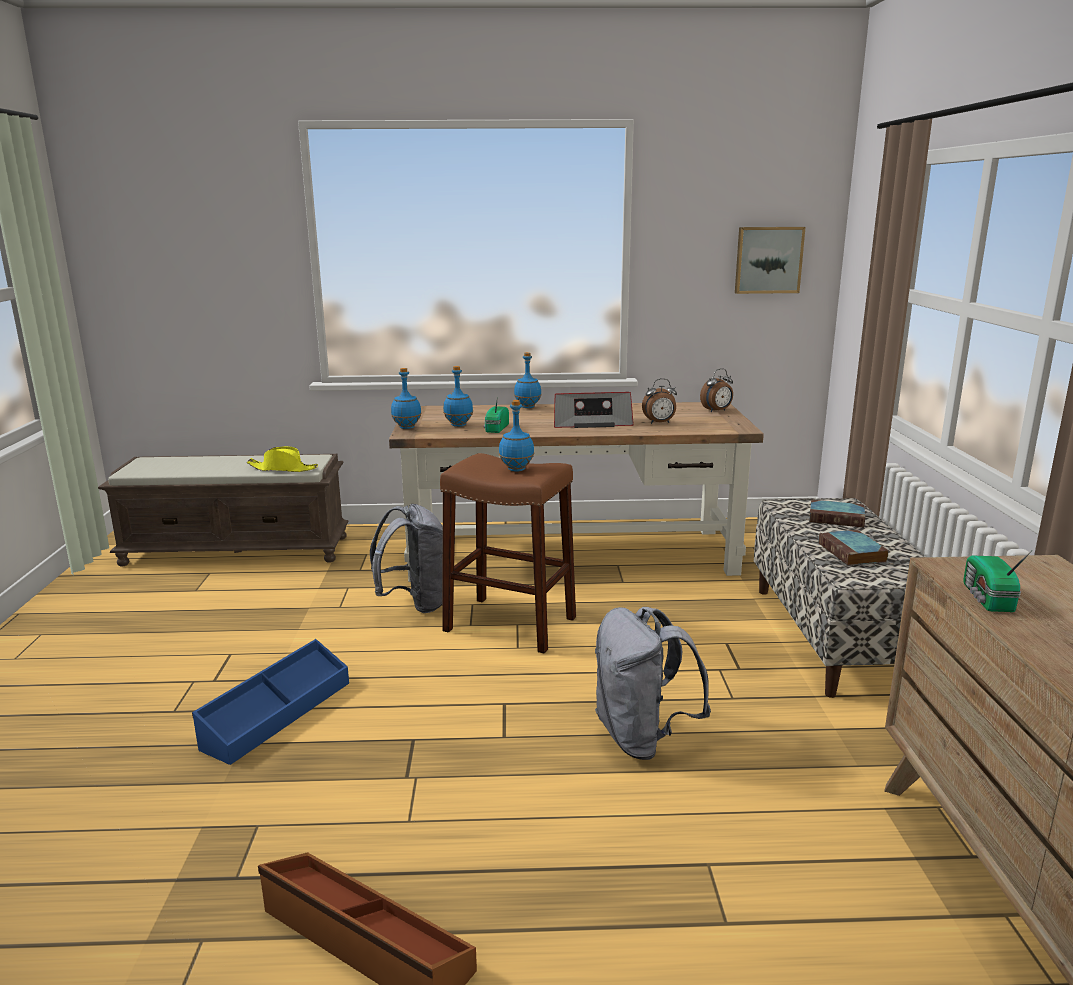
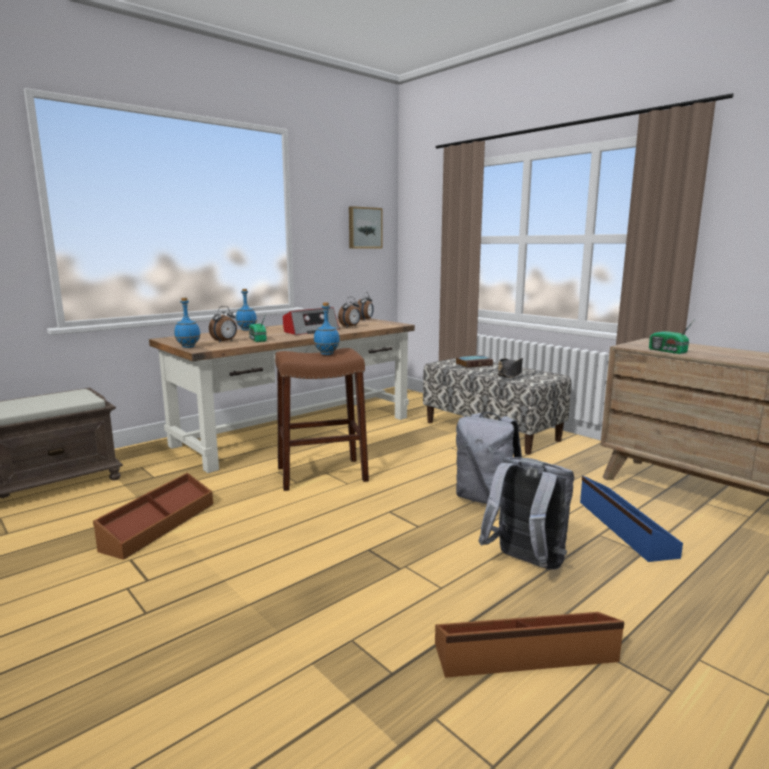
camera: 40 degrees left, 5 degrees down
(277, 714) = (245, 577): blue storage box -> blue storage box (623, 528)
(283, 469) = (61, 402): yellow hat -> none
(292, 627) = (159, 525): none -> brown storage box
(415, 603) = (236, 483): grey backpack -> grey backpack (525, 564)
(459, 425) = (225, 341): blue bottle -> alarm clock
(853, 553) = (510, 374): book -> black hat

